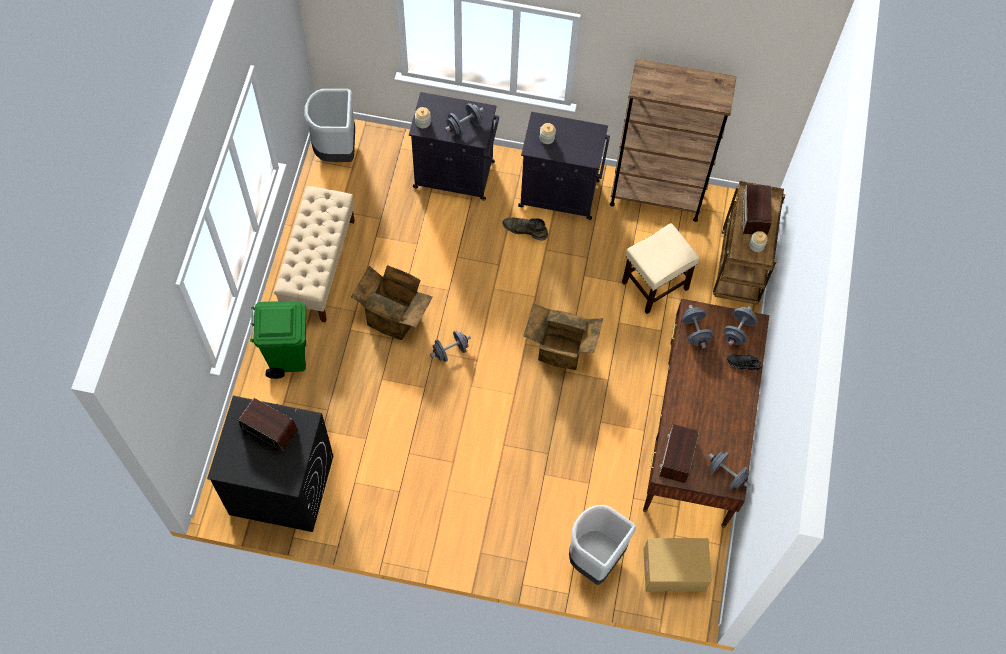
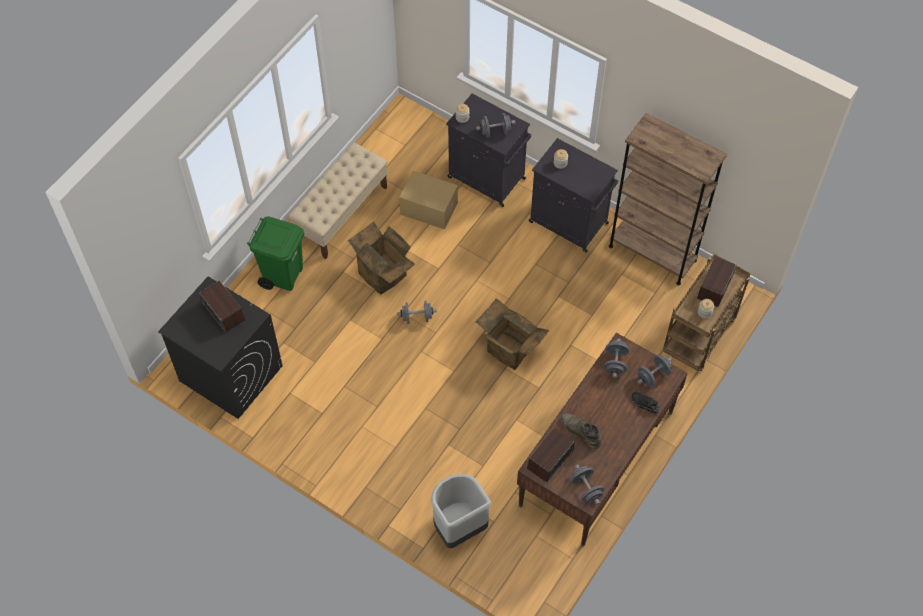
camera: 25 degrees right, 5 degrees down
(336, 150) = (398, 127): grey trash can -> none
(525, 230) = (525, 242): green boot -> green boot (580, 431)
(654, 286) = (616, 326): beige stool -> none
(673, 571) = (521, 564): cardboard box -> cardboard box (428, 209)

